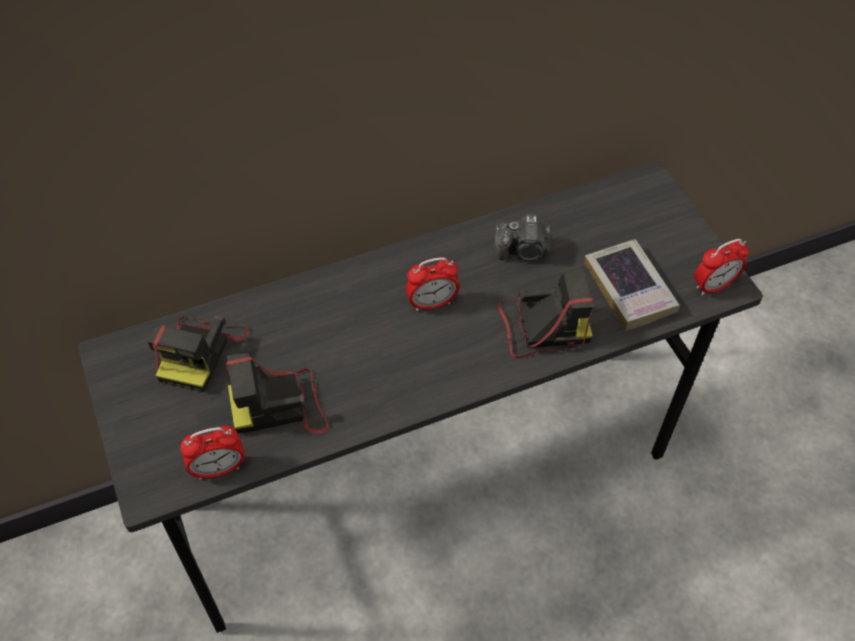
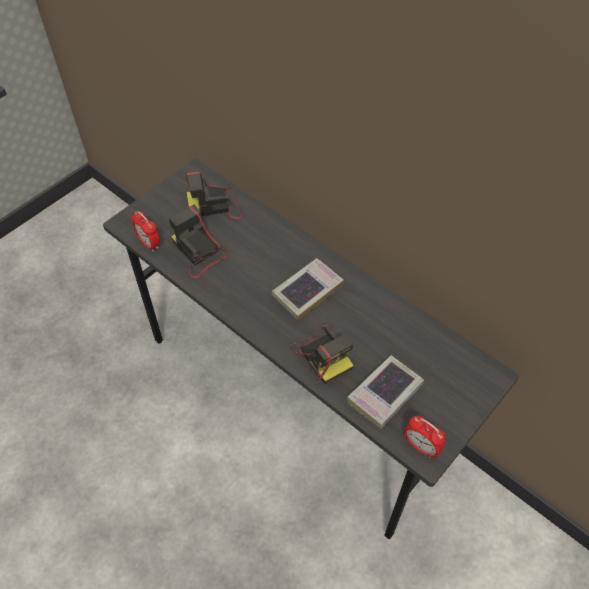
camera: 65 degrees right, 0 degrees up
(432, 303) = (307, 291): alarm clock -> book
(523, 251) = (378, 322): camera -> none

